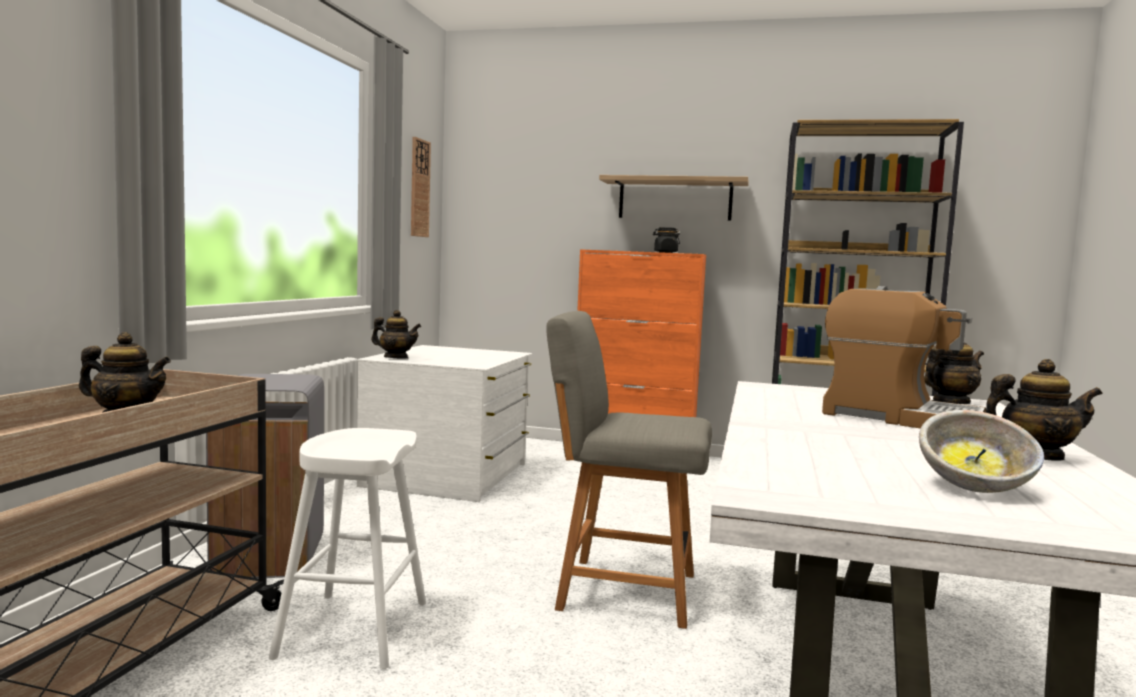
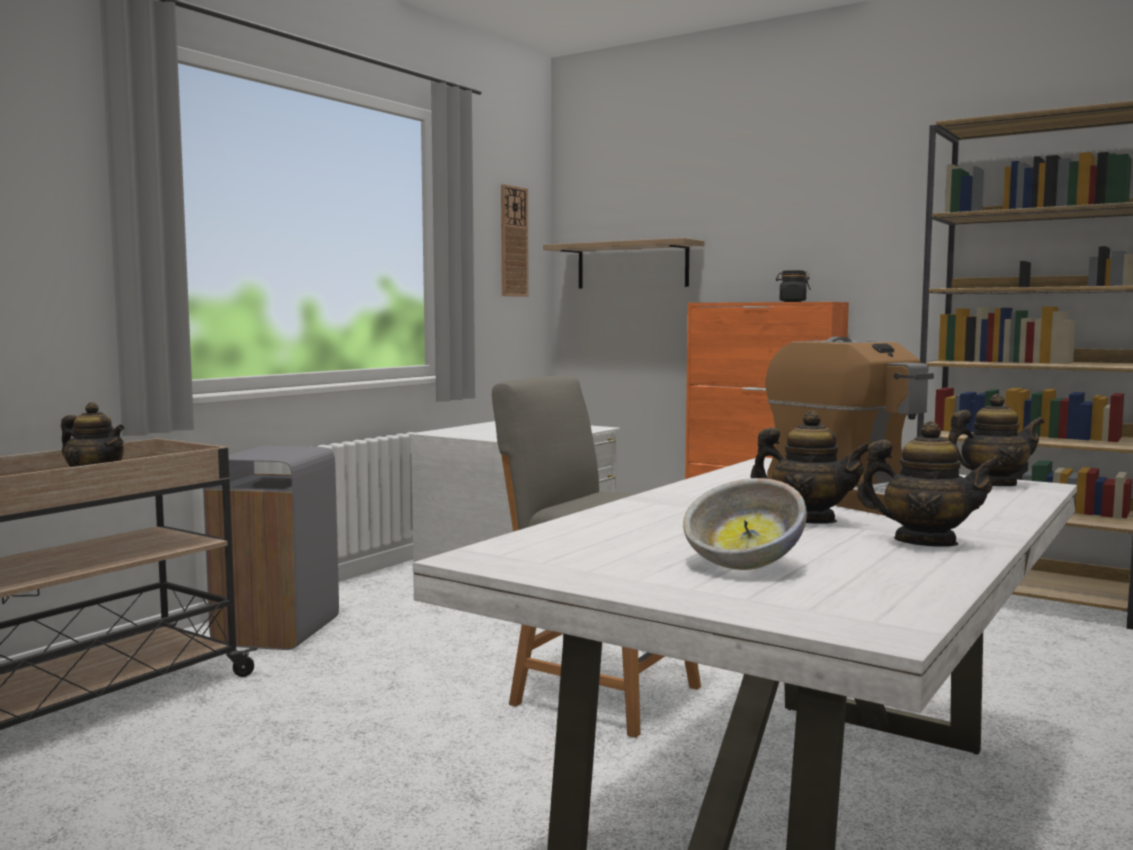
camera: 20 degrees right, 0 degrees up
(353, 629) = (299, 700): white stool -> none
(396, 358) = (451, 432): teapot -> teapot (808, 520)
(675, 199) = (810, 234): shelf -> shelf (632, 265)

